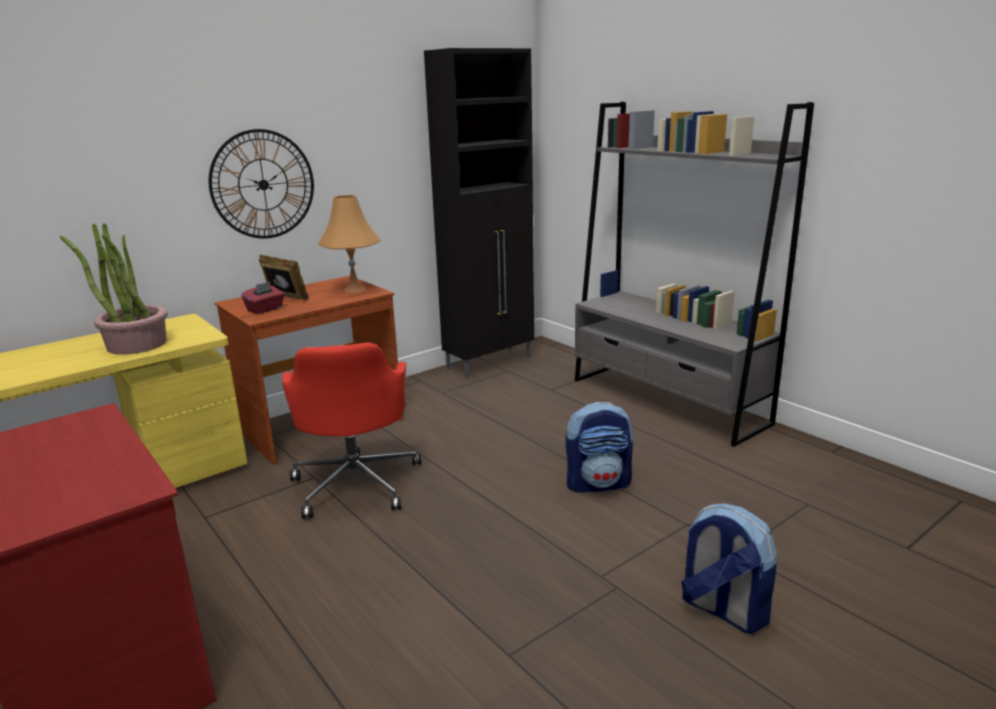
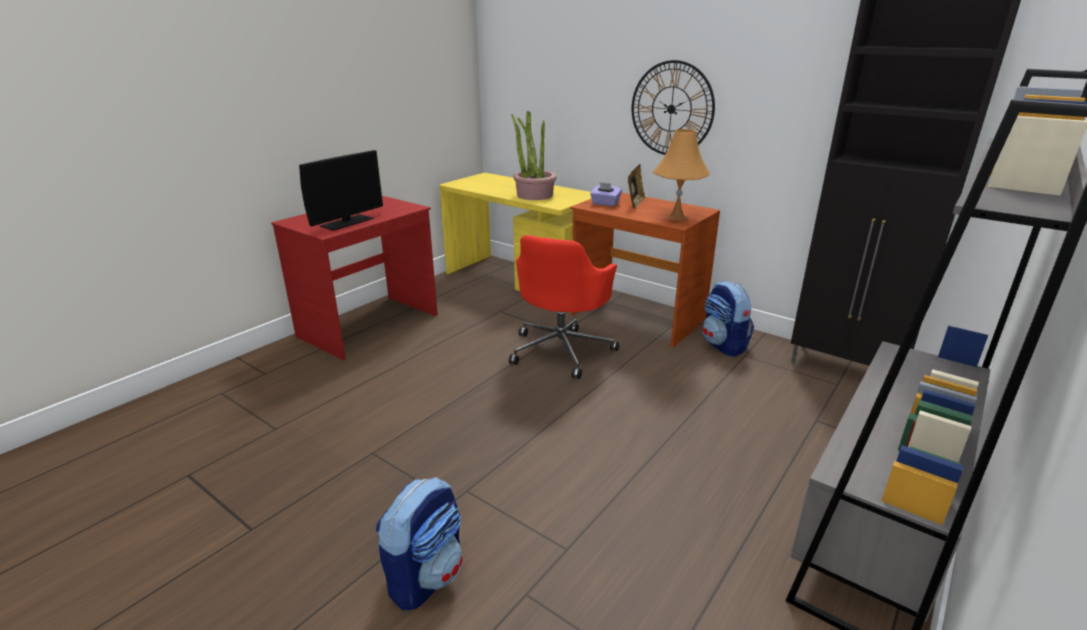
camera: 75 degrees right, 5 degrees up
(100, 471) = (347, 222): none -> monitor
(265, 309) = (605, 204): red tissue box -> purple tissue box
(356, 482) = (562, 350): red office chair -> red office chair turned 45 degrees counterclockwise
(598, 483) = (620, 476): backpack -> backpack (723, 345)

